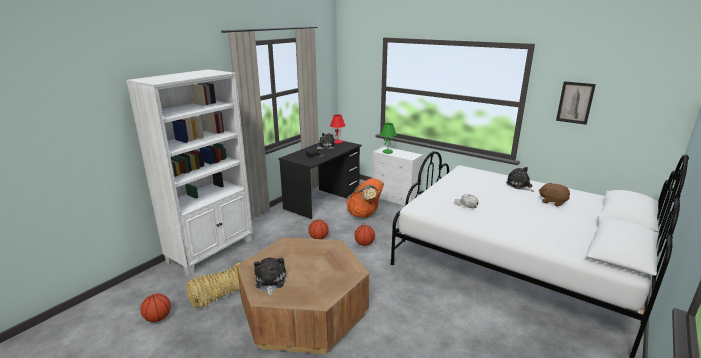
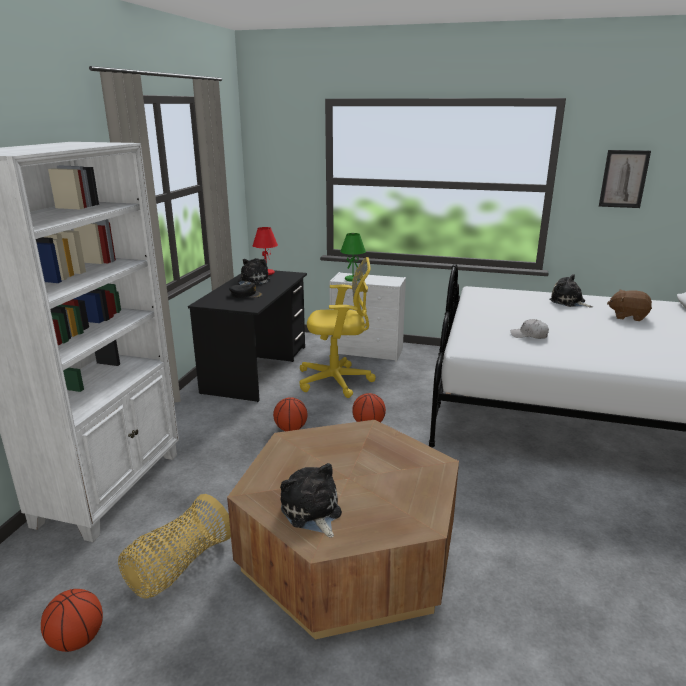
camera: 20 degrees left, 0 degrees up
(365, 214) = (338, 381): orange backpack -> yellow office chair

